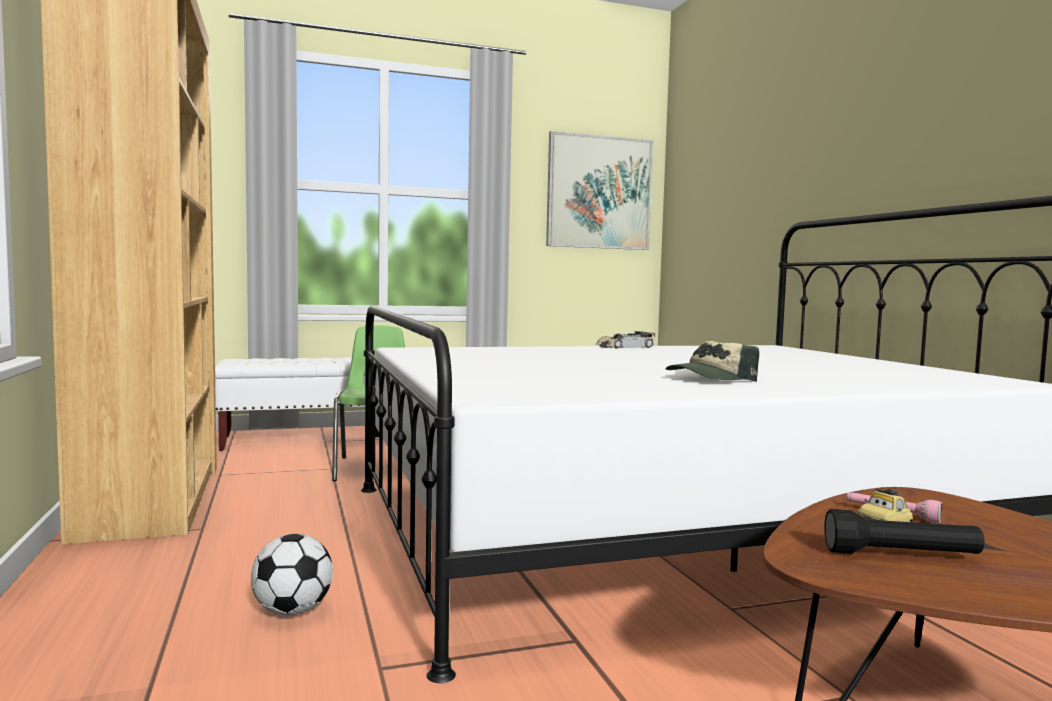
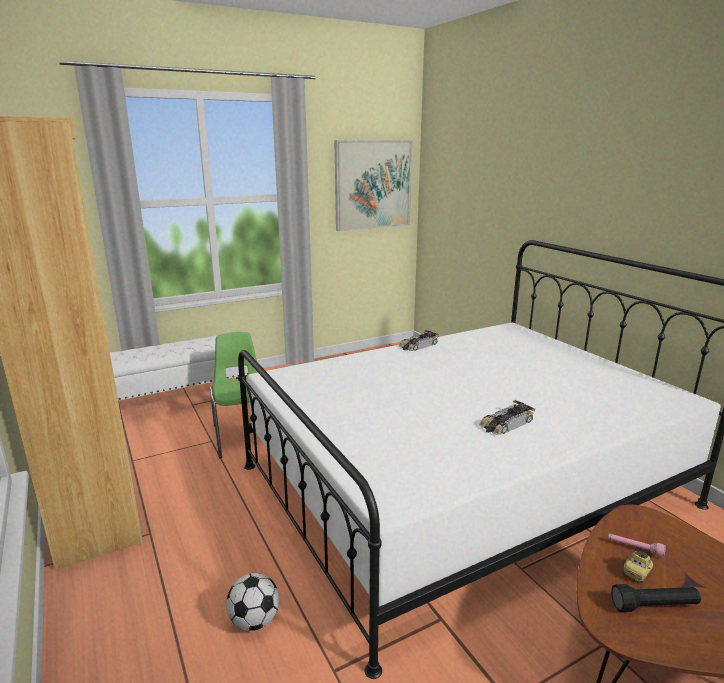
camera: 10 degrees left, 15 degrees up
(710, 378) = (505, 424): cap -> toy car

